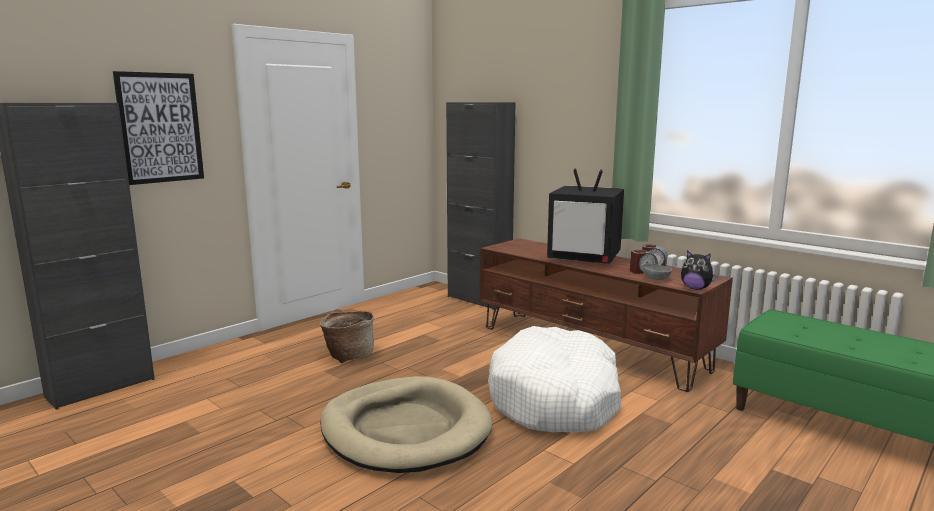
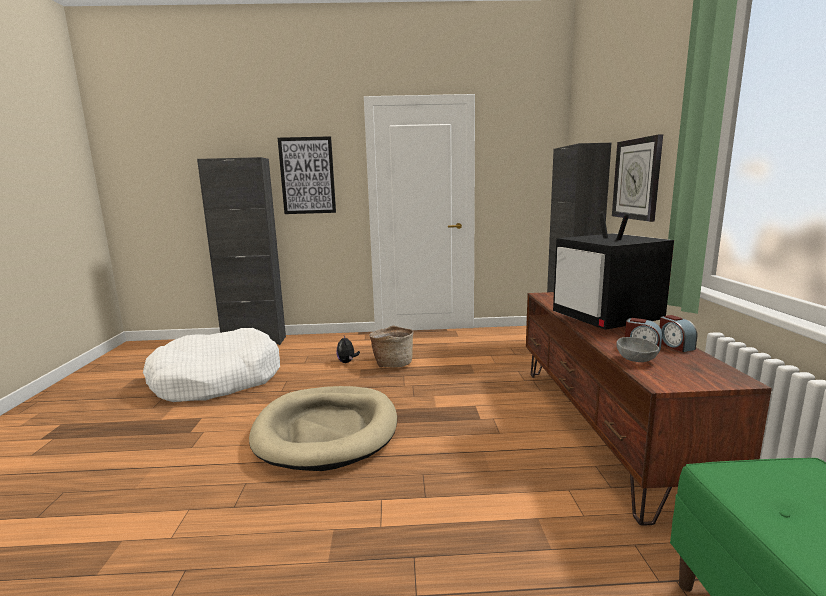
camera: 45 degrees right, 0 degrees up
(552, 137) = (637, 179): none -> wall clock
(555, 398) = (476, 460): white dog bed -> white dog bed (217, 380)
(696, 288) = (662, 385): plush toy -> plush toy (347, 362)

